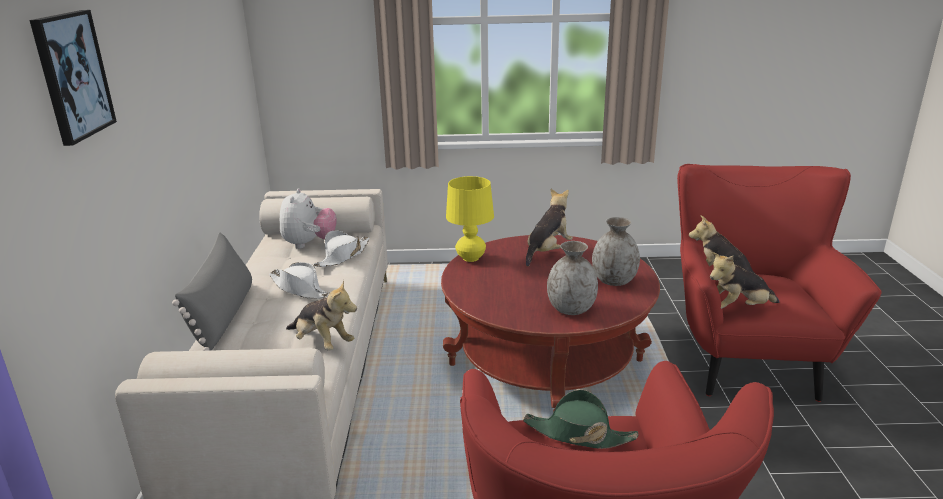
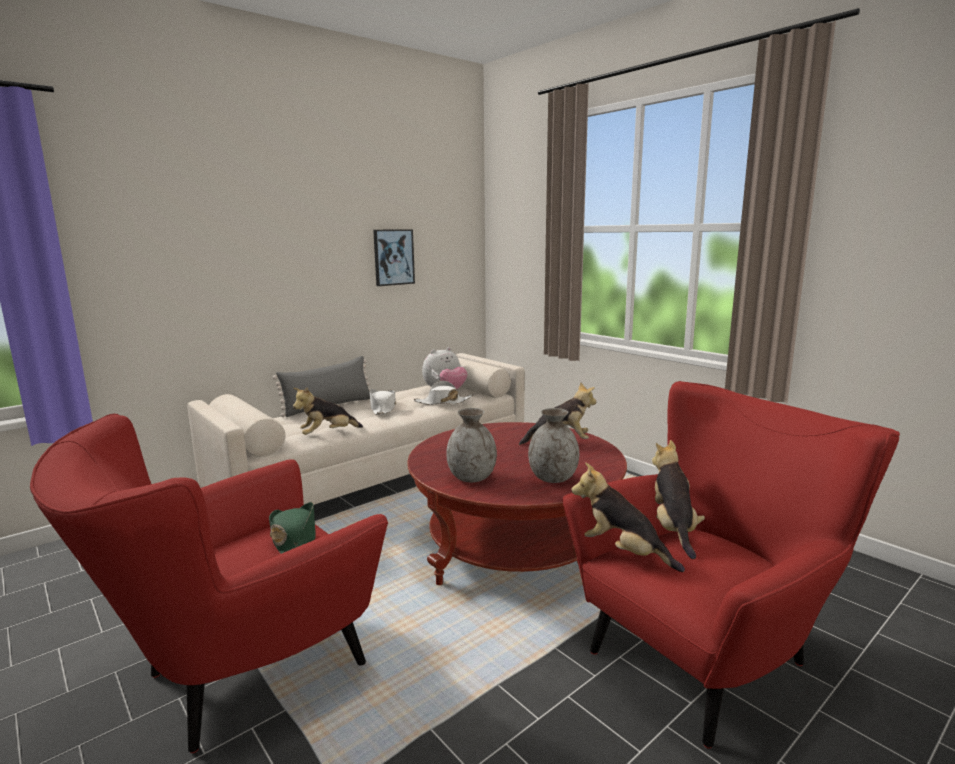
camera: 50 degrees right, 10 degrees down
(72, 76) = (224, 221): picture -> picture (393, 257)
(322, 343) = (327, 434): plush toy -> plush toy turned 60 degrees clockwise
(470, 258) = (498, 426): yellow table lamp -> none

